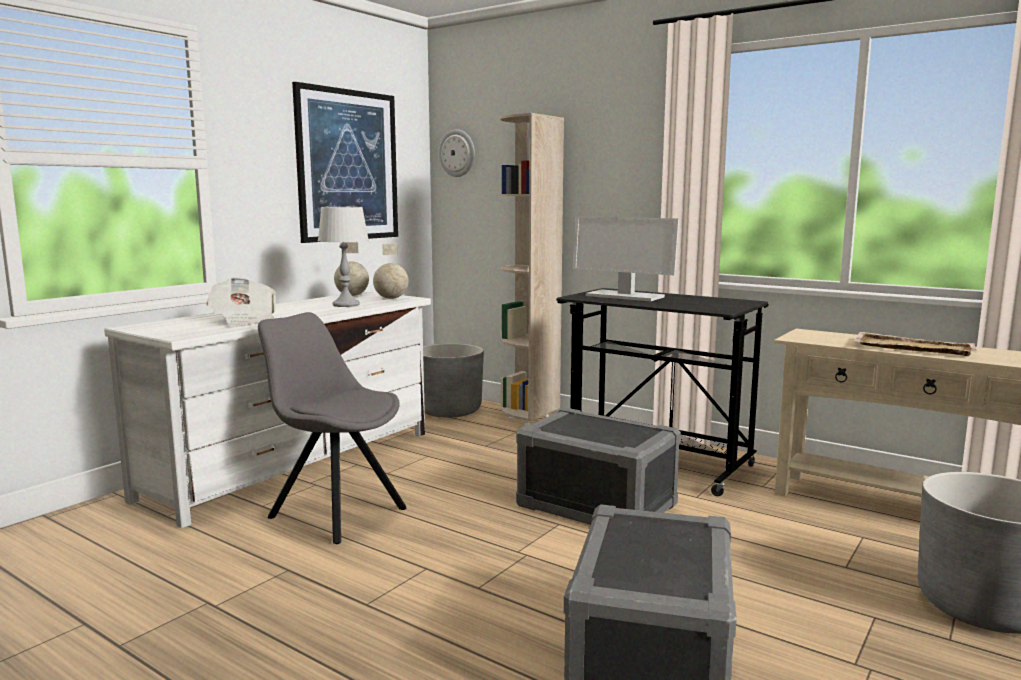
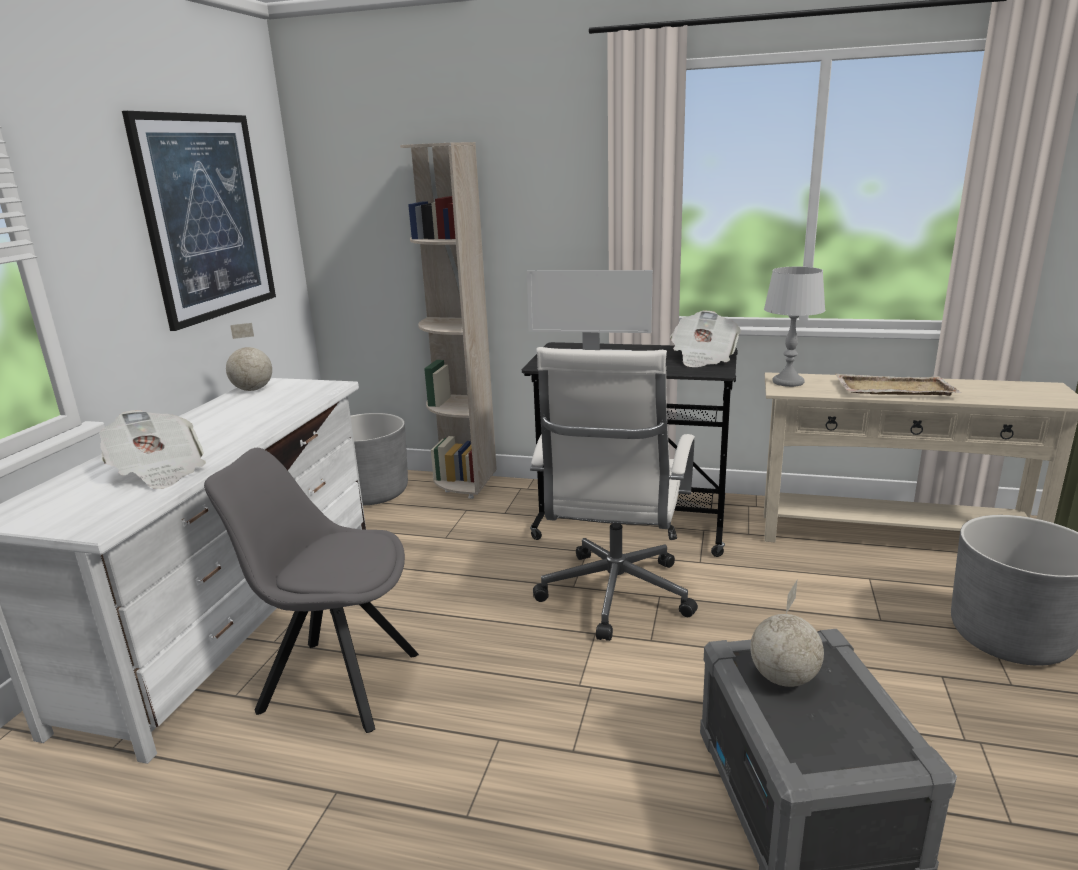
camera: 20 degrees left, 10 degrees up
(345, 305) = (265, 412): grey table lamp -> grey table lamp (788, 382)
(391, 298) = (311, 389): globe -> globe (784, 678)
(457, 153) = (332, 184): wall clock -> none
(595, 506) = (614, 598): grey storage box -> white office chair
(724, 304) = (703, 358): none -> newspaper

